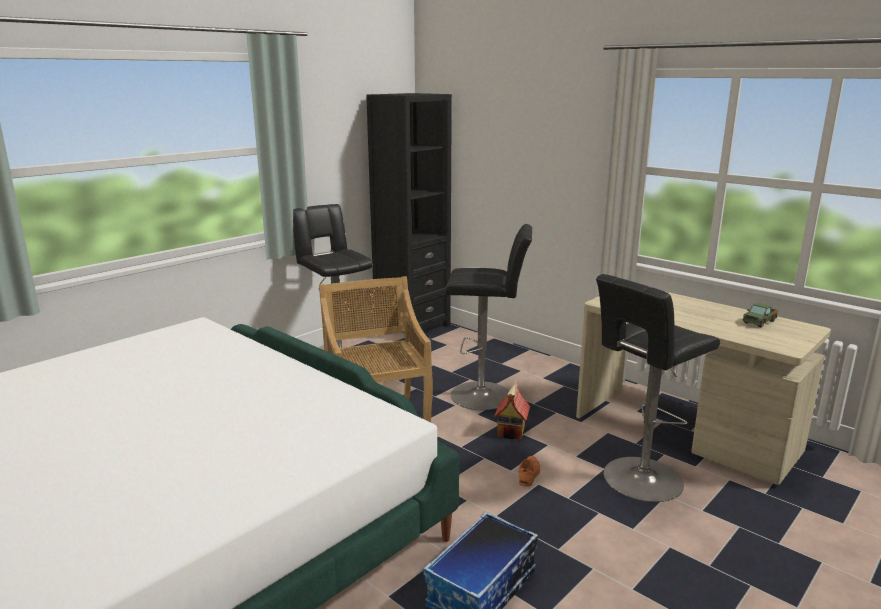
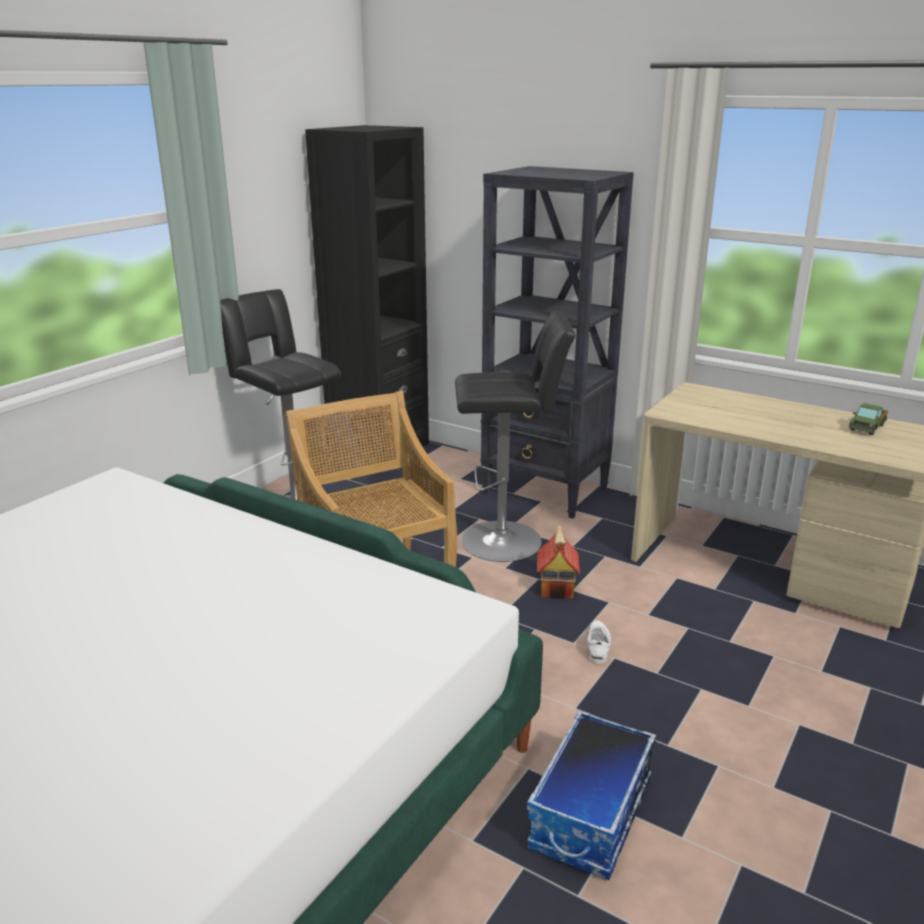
camera: 10 degrees left, 5 degrees up
(527, 364) = (546, 491): none -> black bookcase
(529, 474) = (598, 645): orange shoe -> white shoe
(639, 480) = (735, 639): black stool -> none

